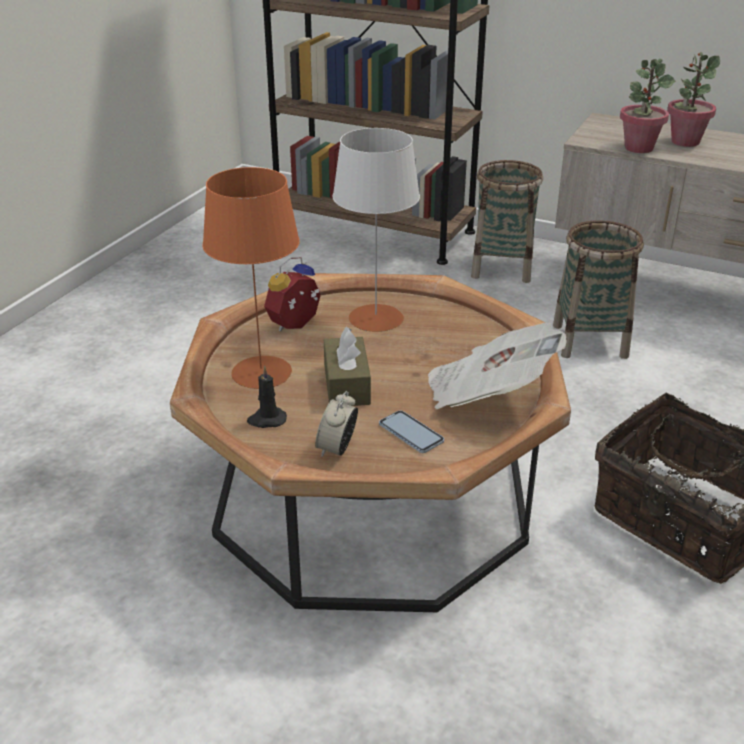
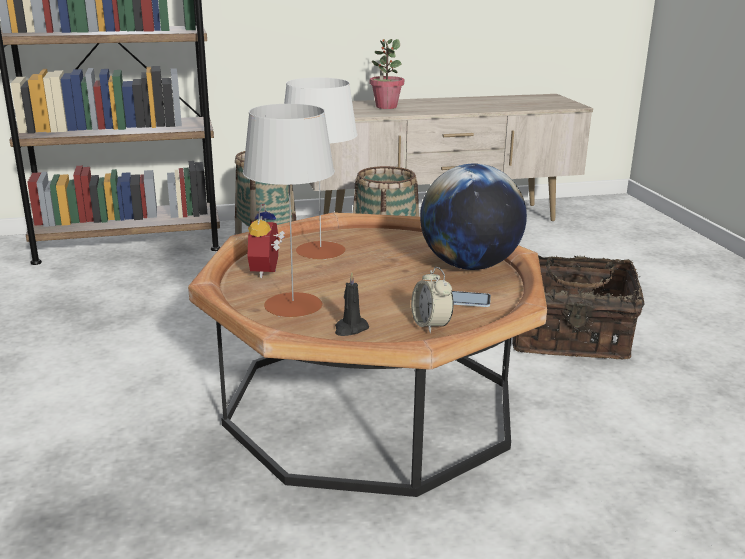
camera: 40 degrees left, 10 degrees down
(261, 372) = (293, 305): orange table lamp -> grey table lamp
(346, 384) = (370, 291): brown tissue box -> none
(488, 395) = (470, 266): newspaper -> globe
(638, 148) = (365, 113): potted plant -> none

